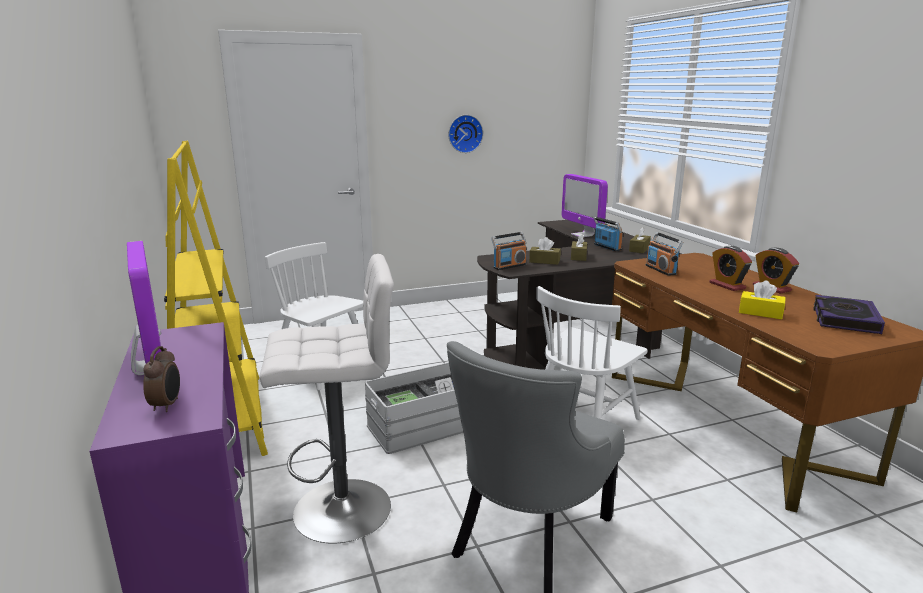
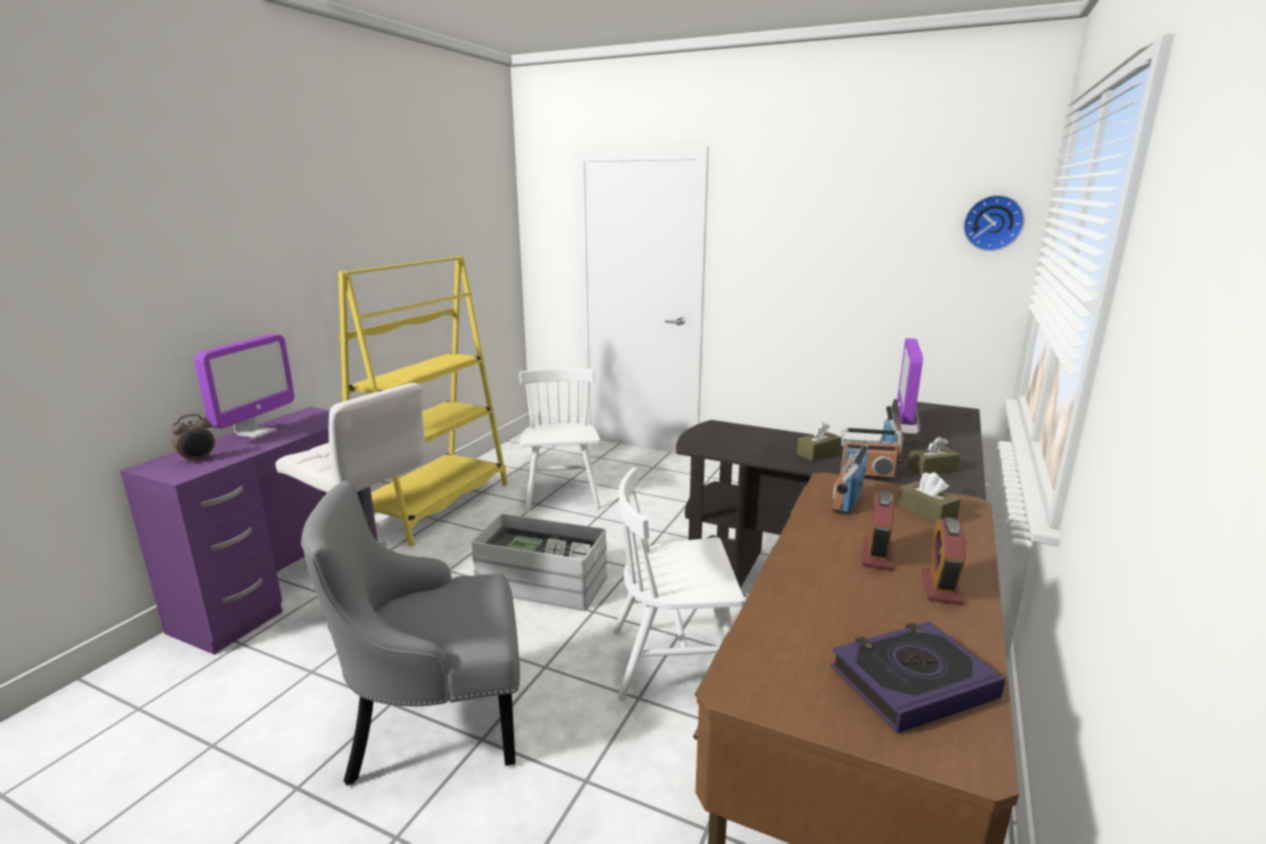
camera: 45 degrees right, 0 degrees up
(464, 133) = (825, 267): wall clock -> wall clock (993, 223)
(509, 266) = (708, 440): radio -> radio (866, 475)
(544, 261) = (760, 447): brown tissue box -> brown tissue box (926, 512)
(760, 313) = (804, 607): yellow tissue box -> none

